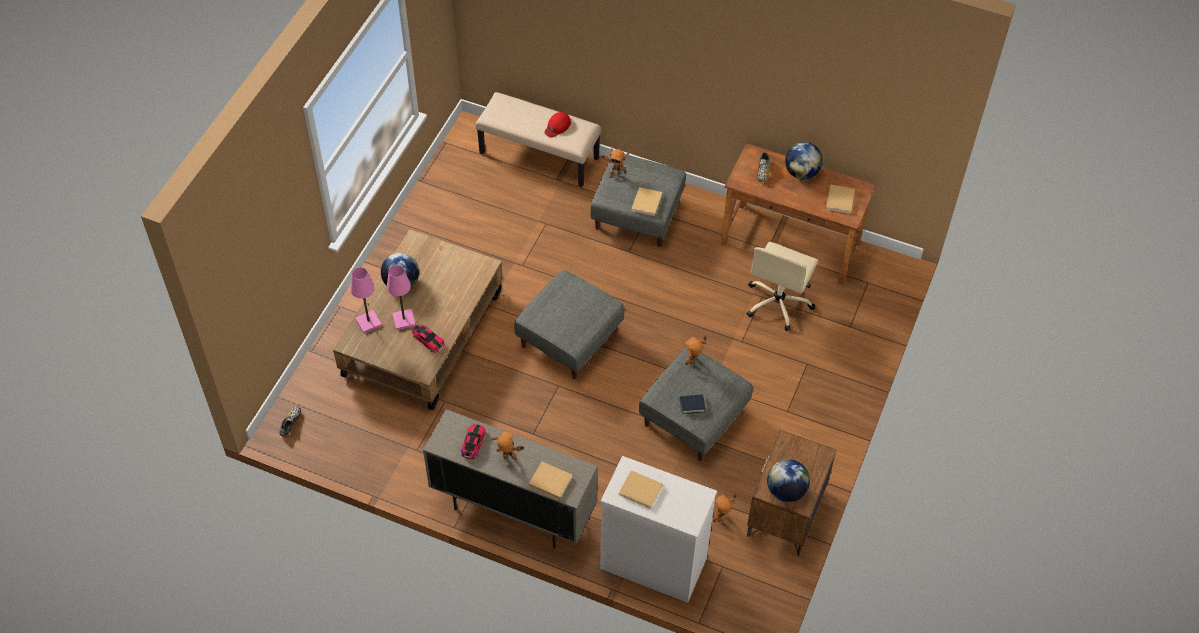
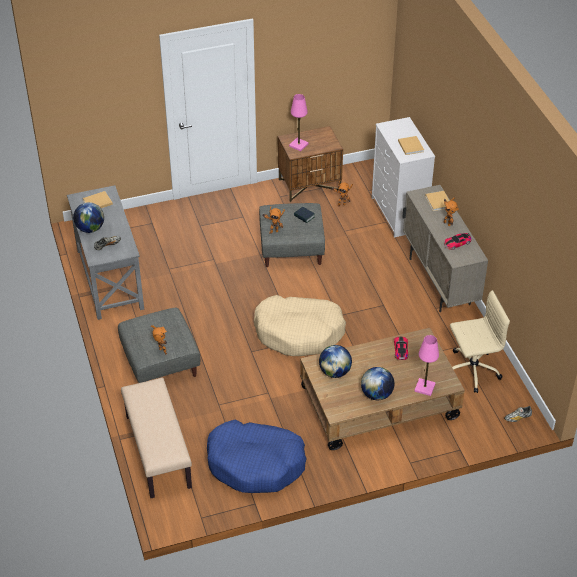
camera: 130 degrees left, 10 degrees down
(404, 320) = (401, 372): pink table lamp -> pink table lamp (298, 145)
(457, 206) = (255, 464): none -> blue dog bed
(557, 126) = (149, 404): red cap -> none
(569, 338) = (299, 332): grey ottoman -> beige dog bed
(646, 203) = (171, 321): beige book -> none
(778, 303) = (166, 259): beige office chair -> beige office chair (471, 370)
(786, 491) = (325, 139): globe -> globe (335, 372)
(790, 243) = (109, 279): brown desk -> grey desk

